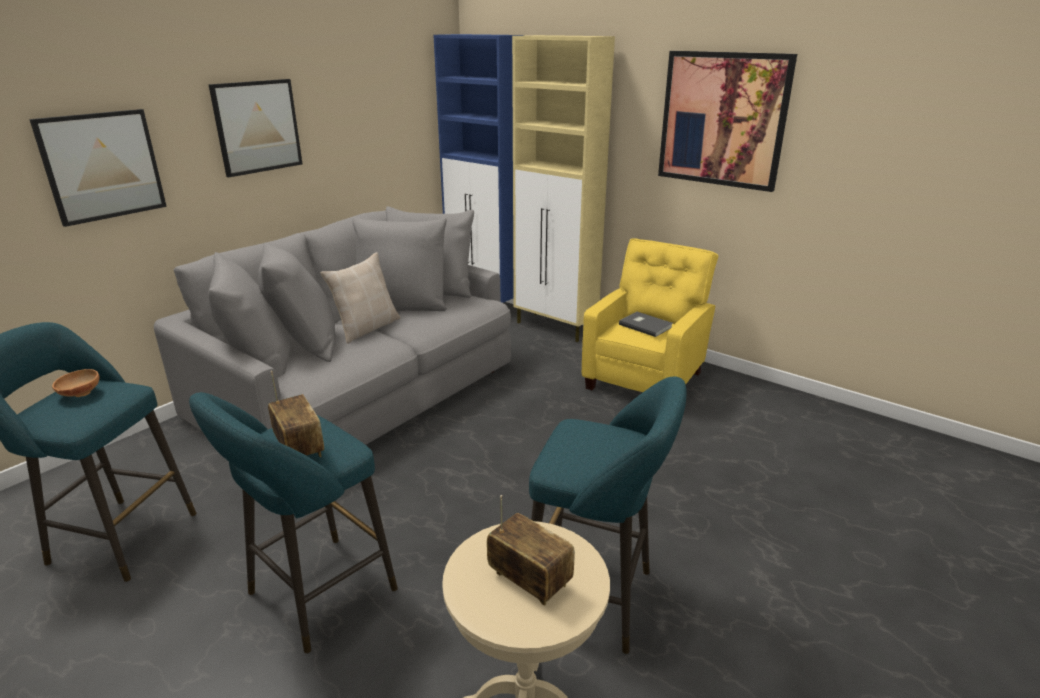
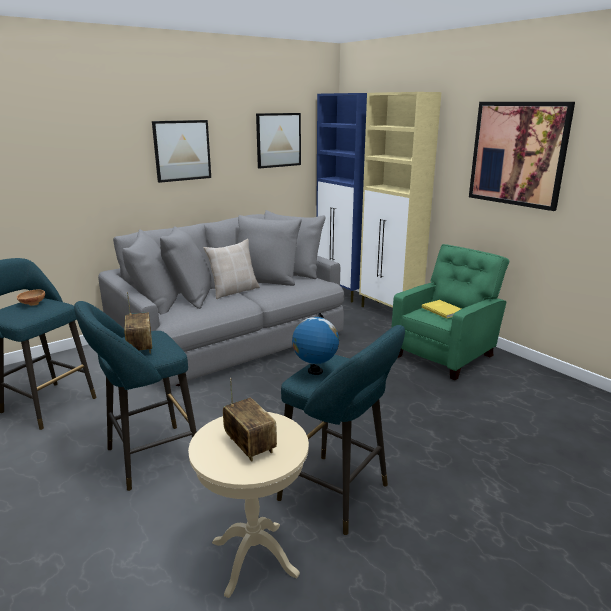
camera: 15 degrees right, 5 degrees down
(102, 166) = (78, 169): picture -> picture (278, 140)
(568, 451) = (315, 371): none -> globe
(645, 325) = (442, 310): grey book -> yellow book
(646, 379) = (445, 355): yellow armchair -> green armchair

